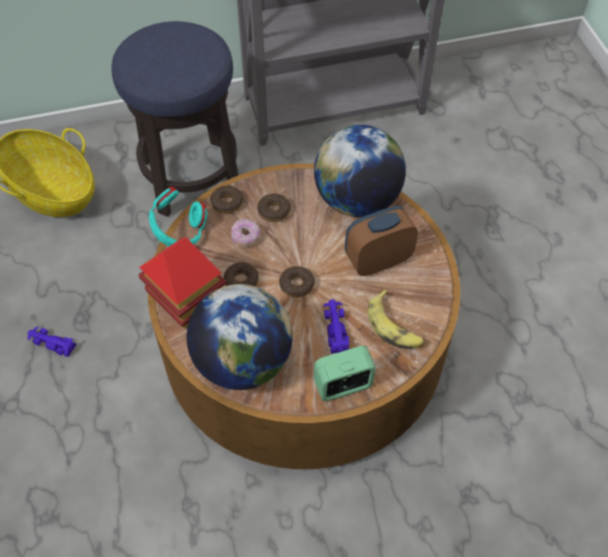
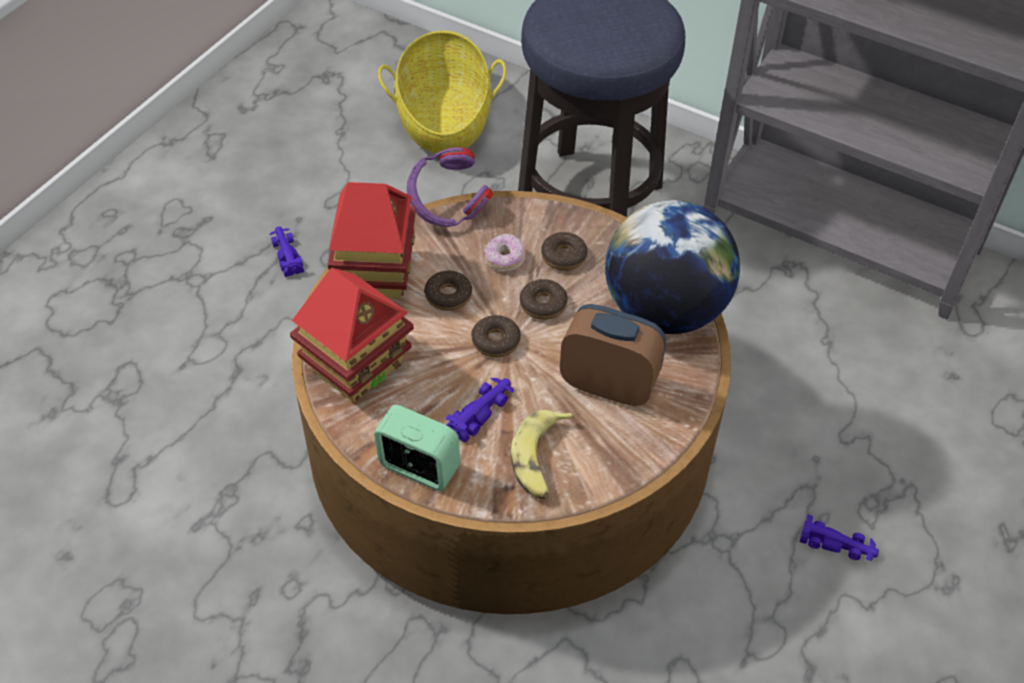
camera: 45 degrees right, 5 degrees down
(179, 233) = (448, 209): turquoise headphones -> purple headphones
(227, 203) = (527, 215): donut -> donut (543, 304)
(243, 362) = (357, 367): globe -> toy house
(499, 260) = (838, 545): none -> purple toy car

